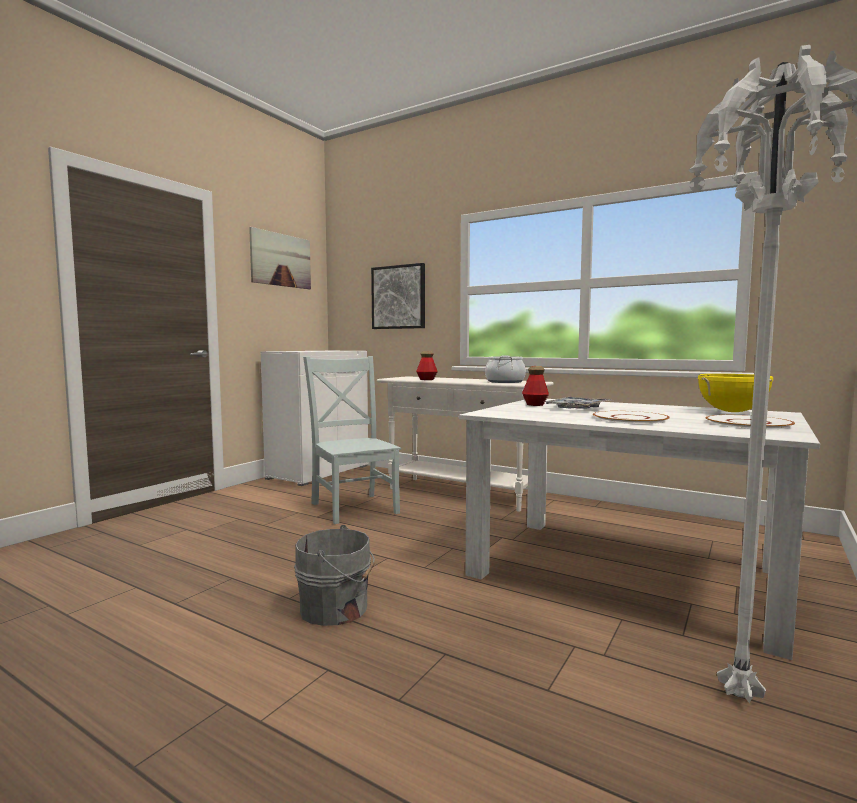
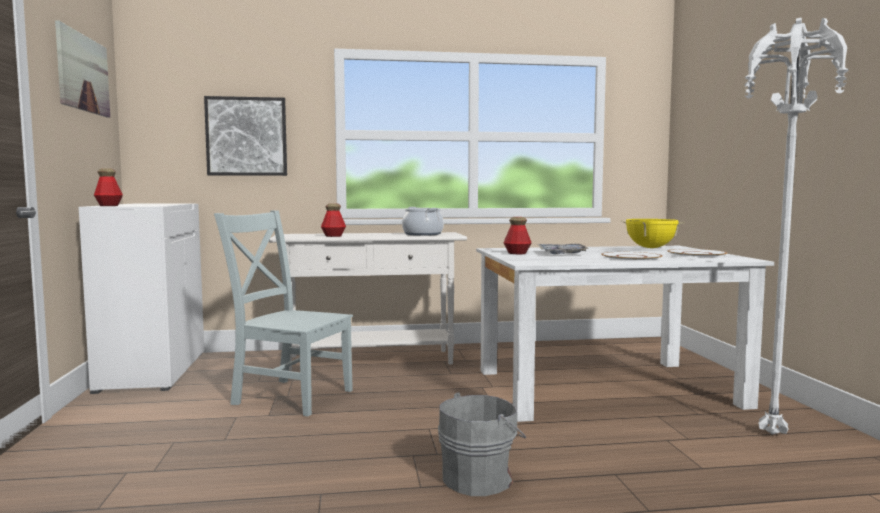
camera: 40 degrees left, 0 degrees up
(278, 351) = (109, 206): none -> bottle

